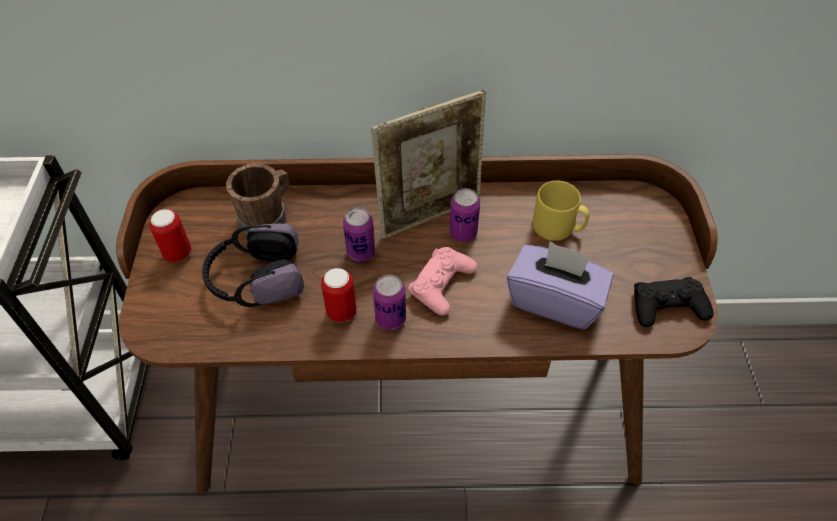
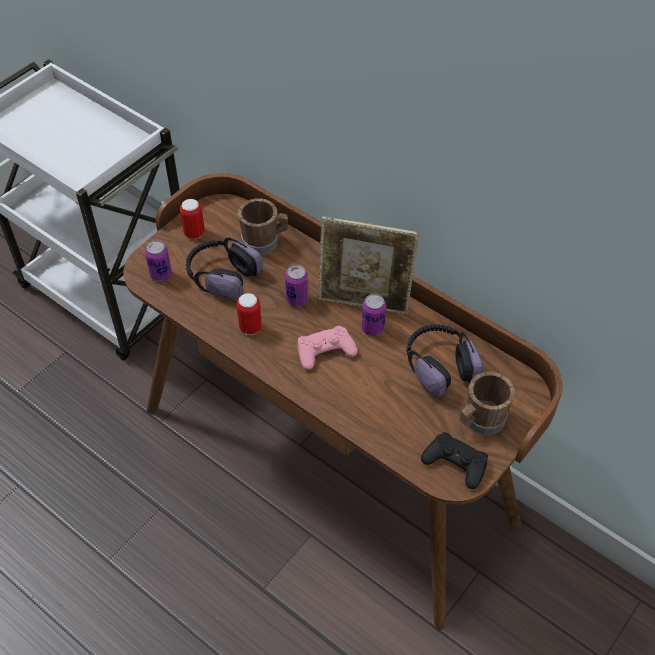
camera: 40 degrees right, 0 degrees up
(390, 319) = (274, 350): can -> can (161, 275)
(554, 300) = (384, 408): purple tissue box -> none
(558, 228) = (440, 366): yellow mug -> headphones
(643, 252) = (480, 420): none -> brown mug

